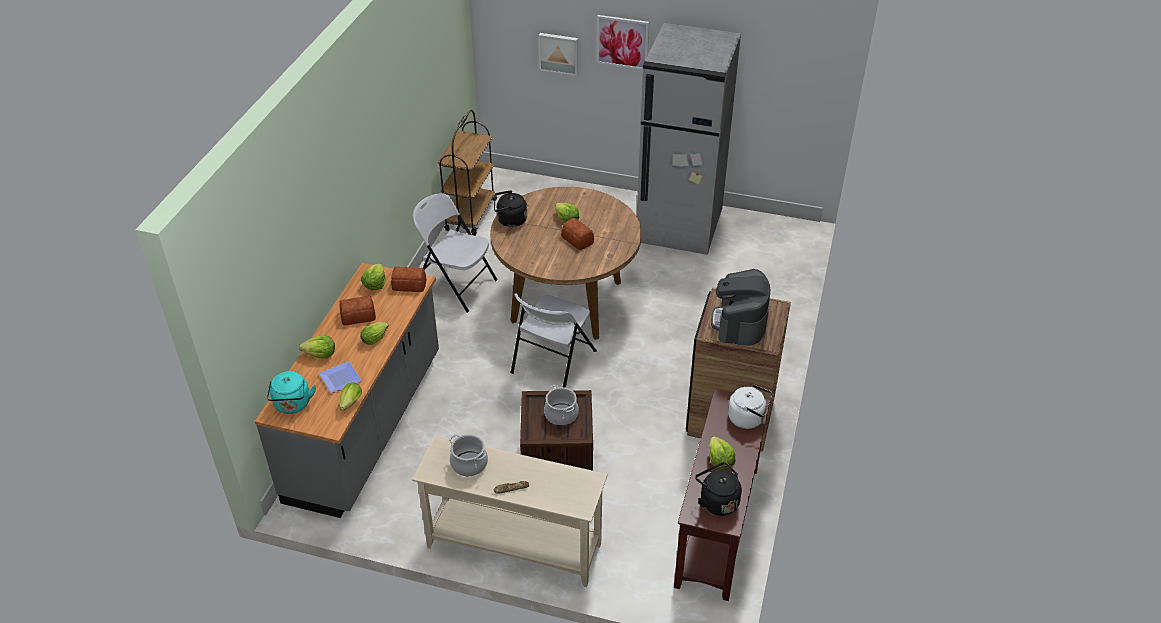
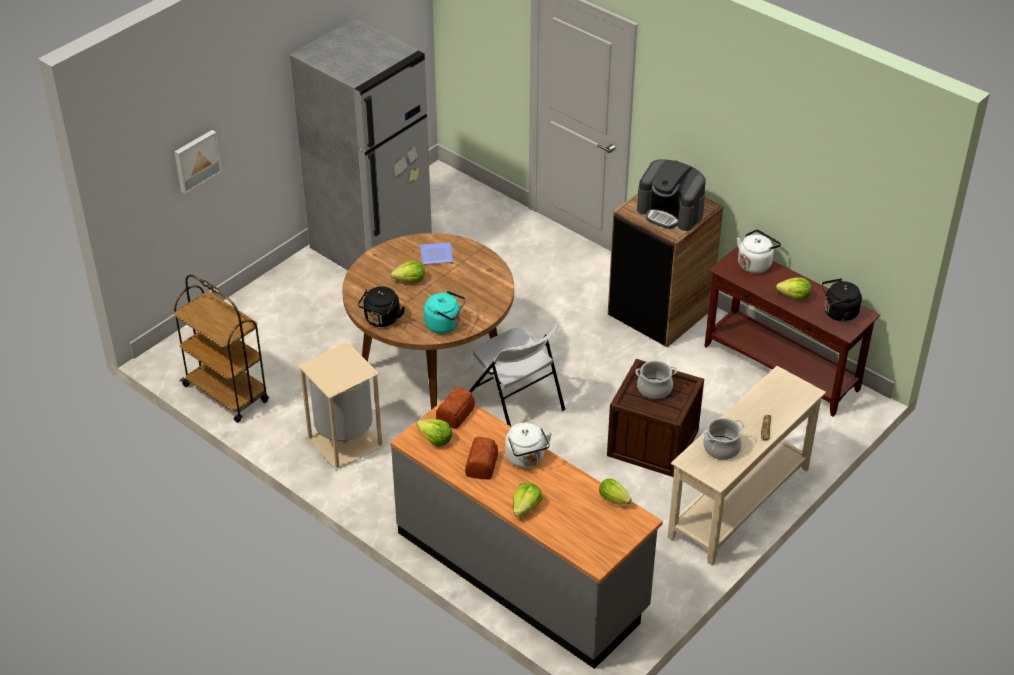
camera: 65 degrees left, 0 degrees up
(293, 405) = (593, 544): turquoise kettle -> turquoise kettle (445, 325)
(342, 379) = (574, 498): plate -> plate (437, 254)
(376, 338) = (526, 459): lettuce -> white kettle
(456, 286) = (343, 441): white chair -> beige trash can
(577, 239) = (448, 282): bread -> none
(622, 42) = (253, 103): picture -> none

